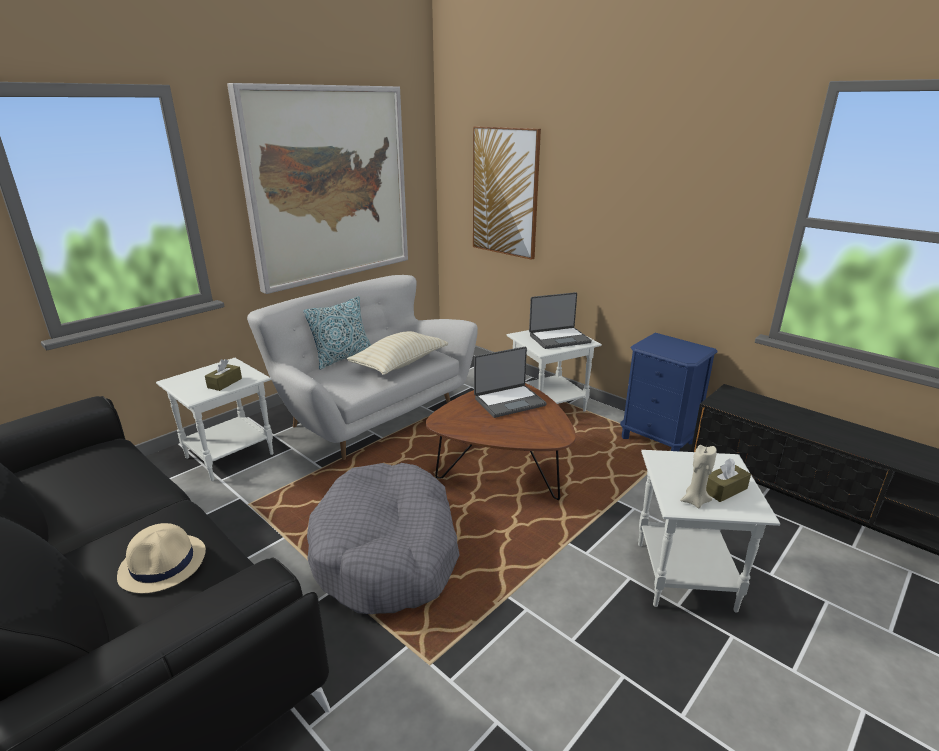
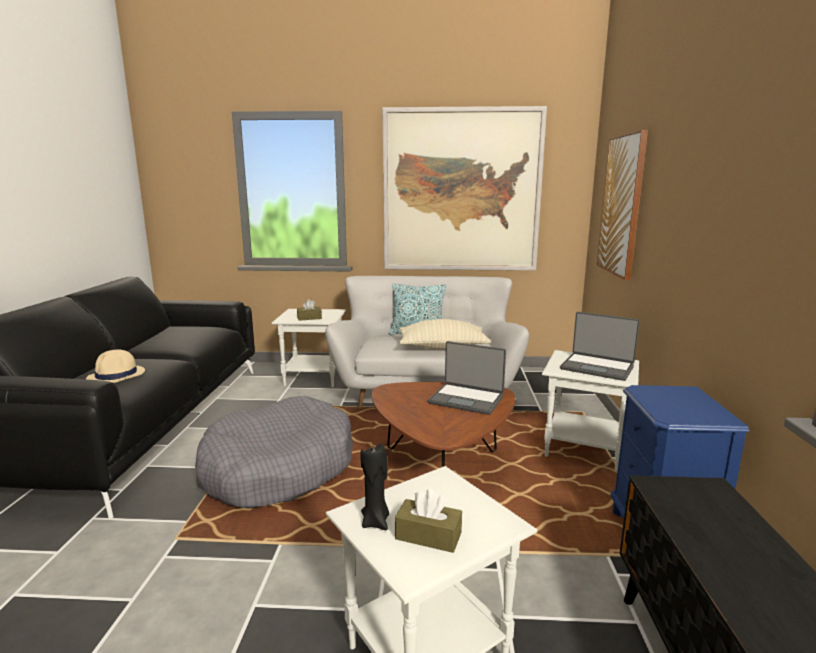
camera: 50 degrees right, 10 degrees down
(694, 501) = (376, 522): beige candle -> black candle

